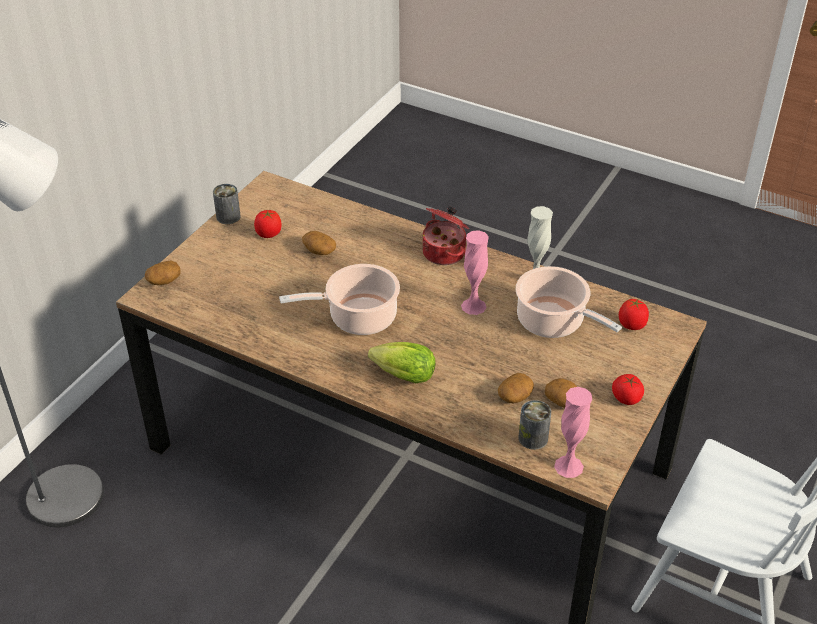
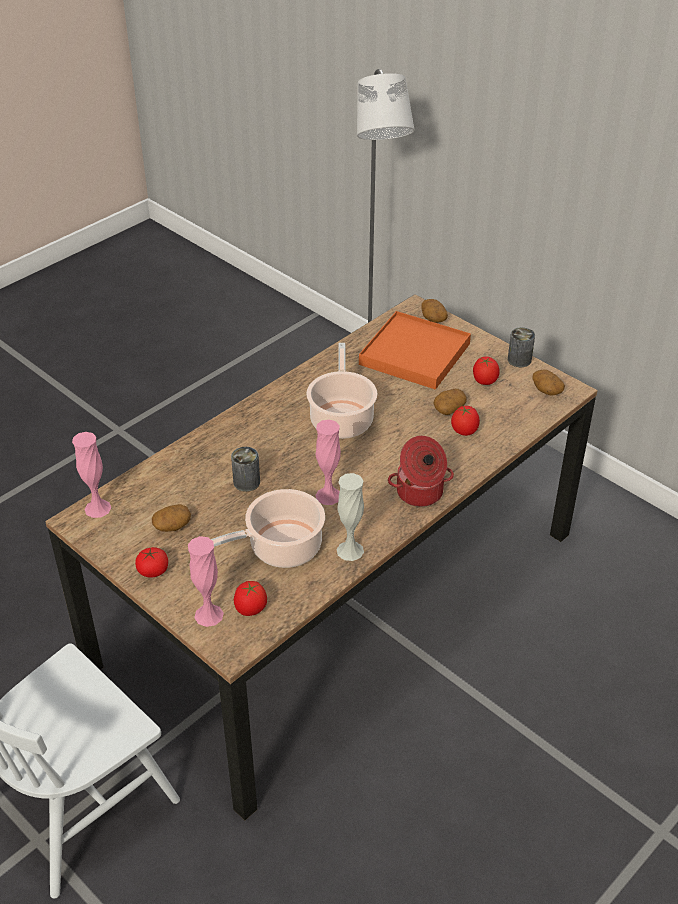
camera: 105 degrees right, 0 degrees up
(234, 284) = (415, 354): none -> orange tray
(349, 238) = (464, 431): none -> tomato
(400, 375) = (256, 431): lettuce -> none
(515, 396) = (195, 495): potato -> potato (546, 390)
(533, 438) = (141, 494): can -> can (246, 482)
(653, 348) = (209, 615): none -> pink vase

